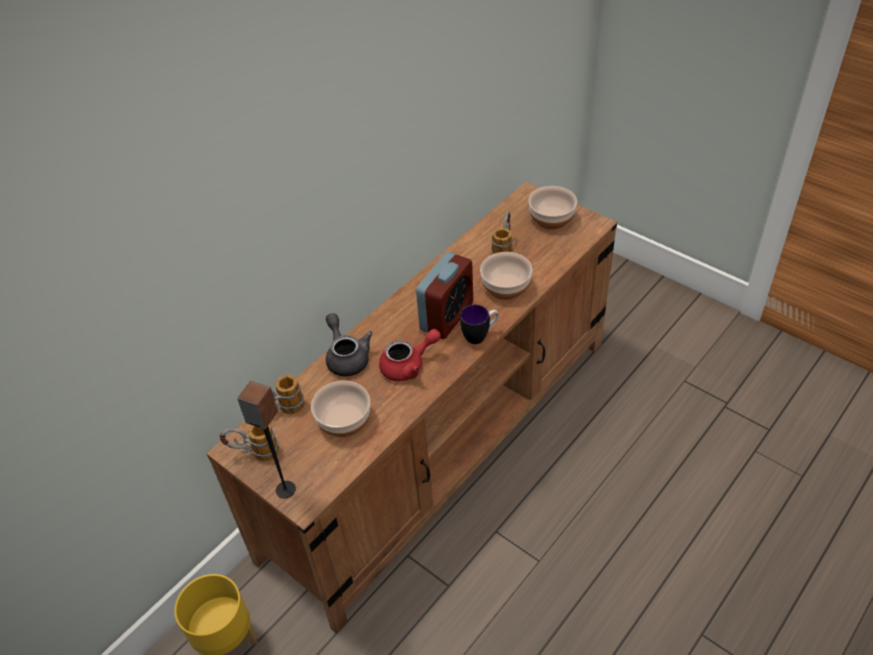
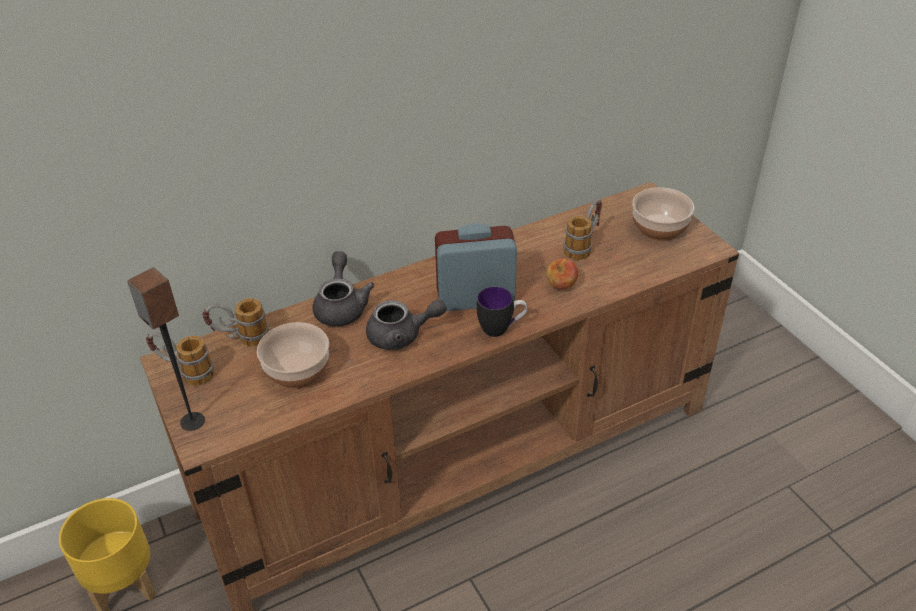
camera: 20 degrees right, 5 degrees down
(408, 366) = (402, 336): red teapot -> grey teapot
(447, 317) = (475, 297): alarm clock -> alarm clock turned 150 degrees counterclockwise
(505, 287) = (561, 286): bowl -> apple

